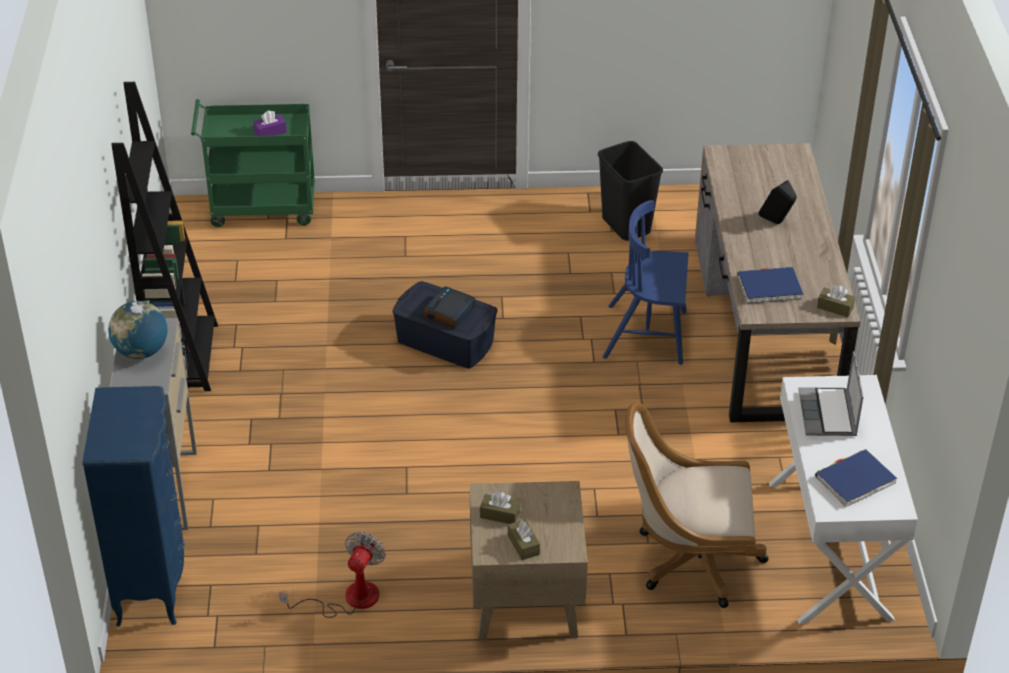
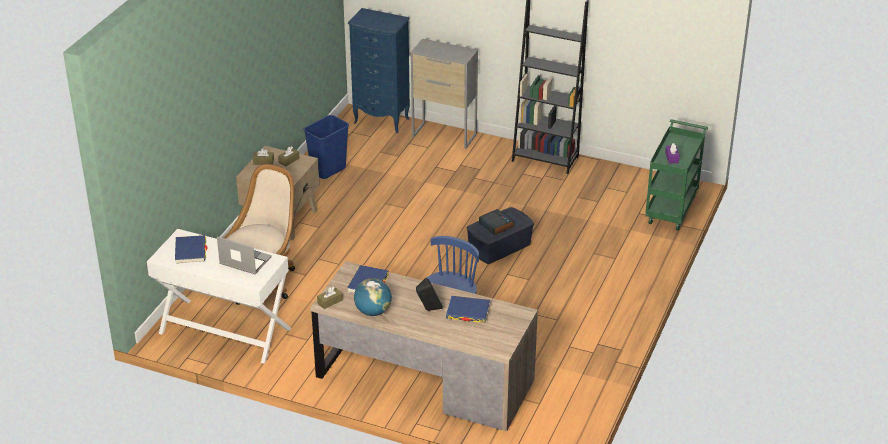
camera: 115 degrees right, 5 degrees down
(141, 351) = (447, 50): globe -> globe (373, 311)
(349, 599) = (328, 170): fan -> blue trash can
(627, 226) = (571, 355): black trash can -> none
(752, 193) = (468, 311): none -> blue book

